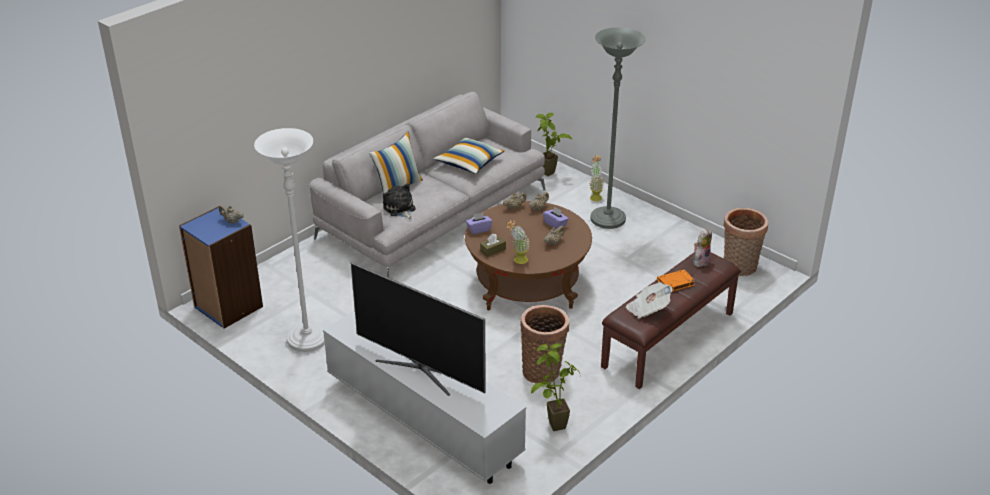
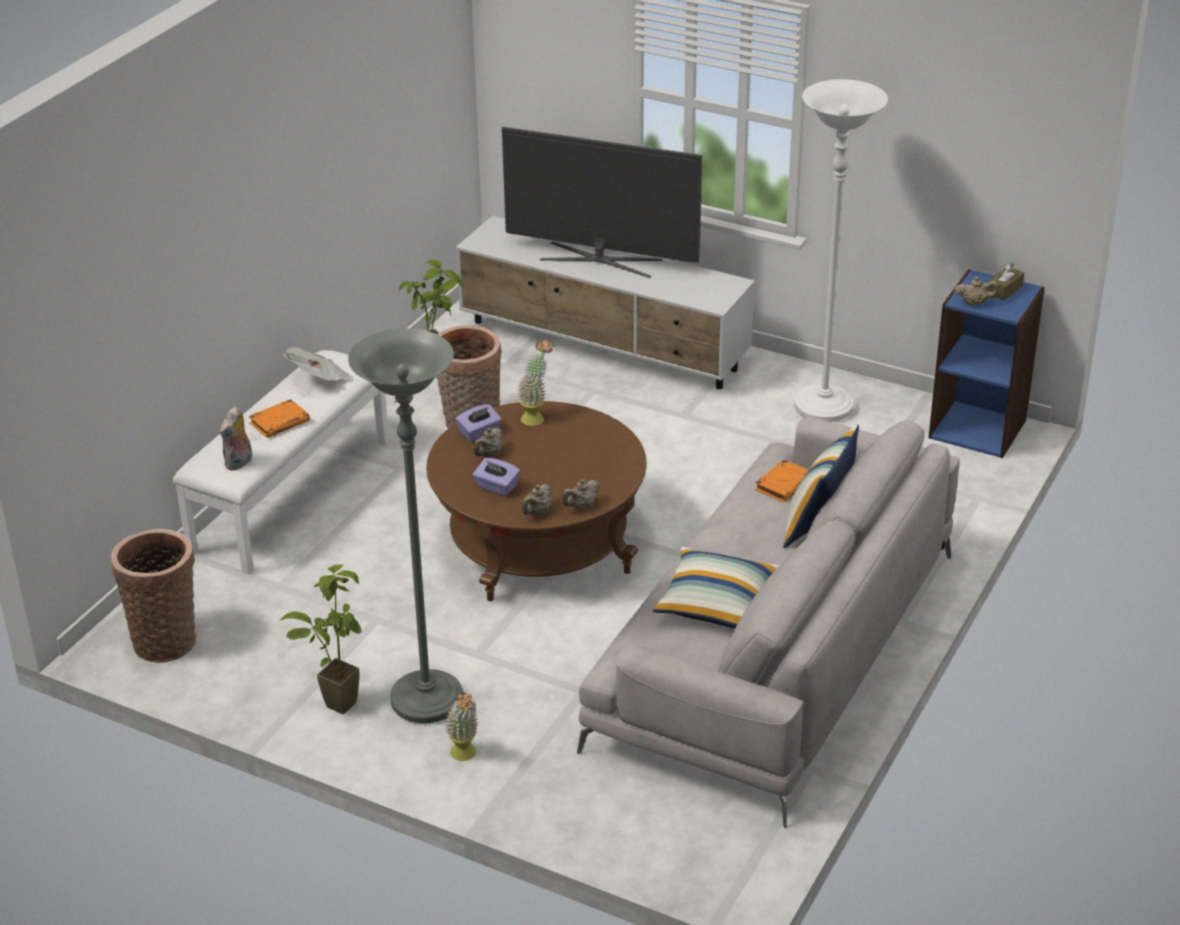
camera: 165 degrees right, 0 degrees up
(400, 209) = (784, 484): plush toy -> orange book
(479, 229) = (623, 456): purple tissue box -> purple tissue box (479, 433)
(493, 250) = (583, 426): brown tissue box -> brown tissue box (1004, 290)
(550, 175) = (580, 797): potted plant -> potted plant (335, 699)
(669, 340) = (290, 495): brown bench -> white bench

